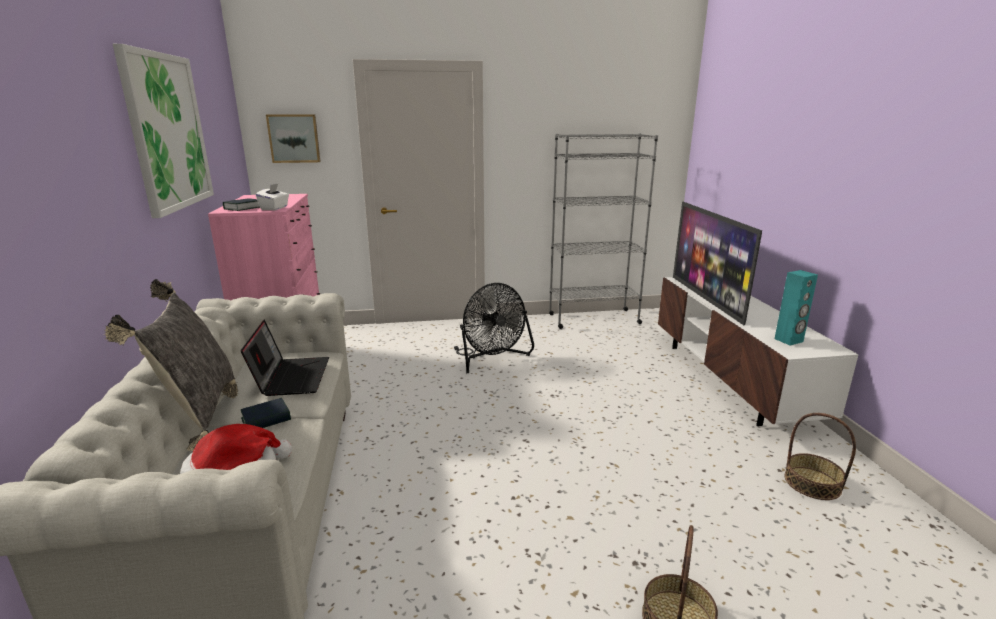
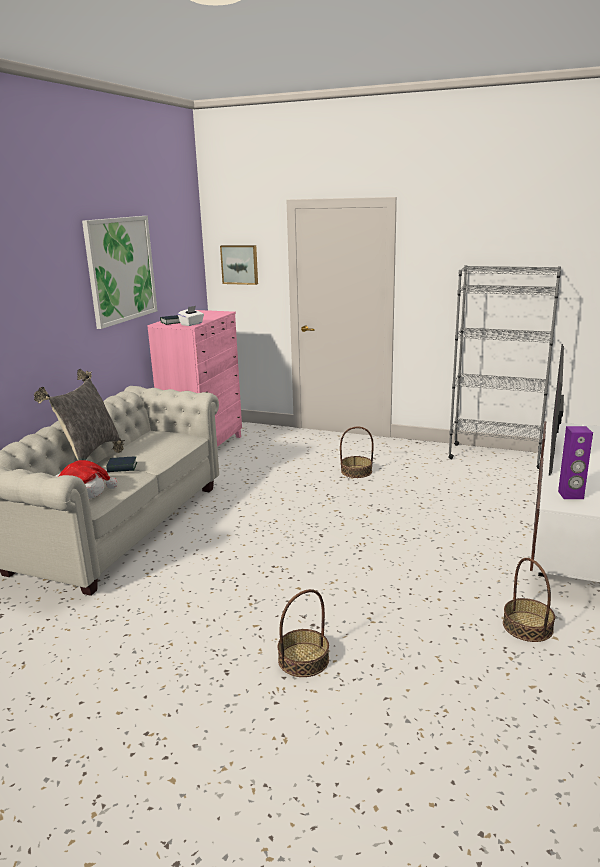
camera: 30 degrees right, 0 degrees up
(291, 377) = (158, 446): laptop -> none
(488, 359) = (356, 471): black fan -> basket
(789, 340) = (570, 495): turquoise speaker -> purple speaker

